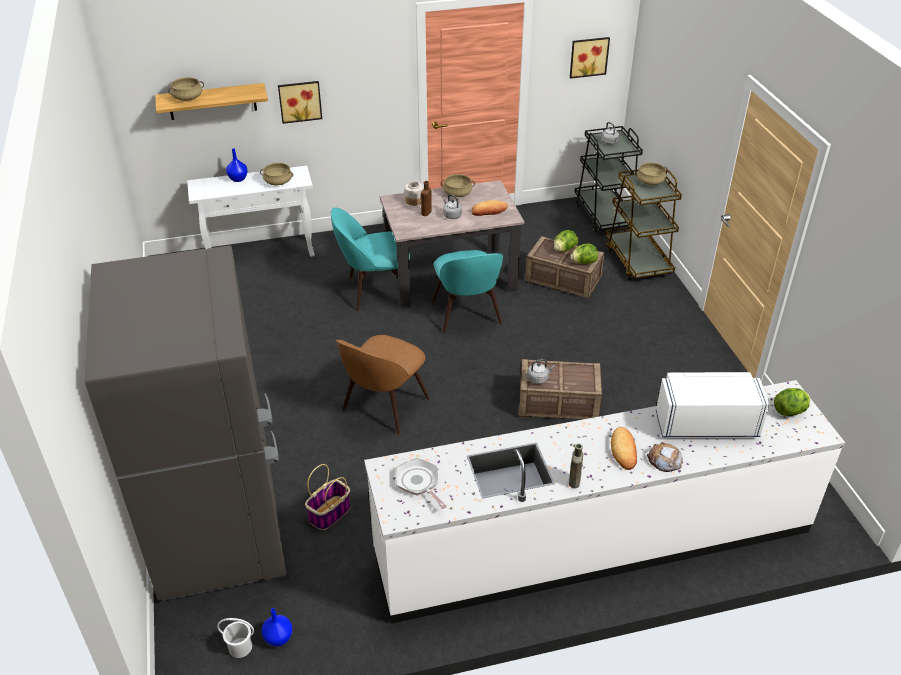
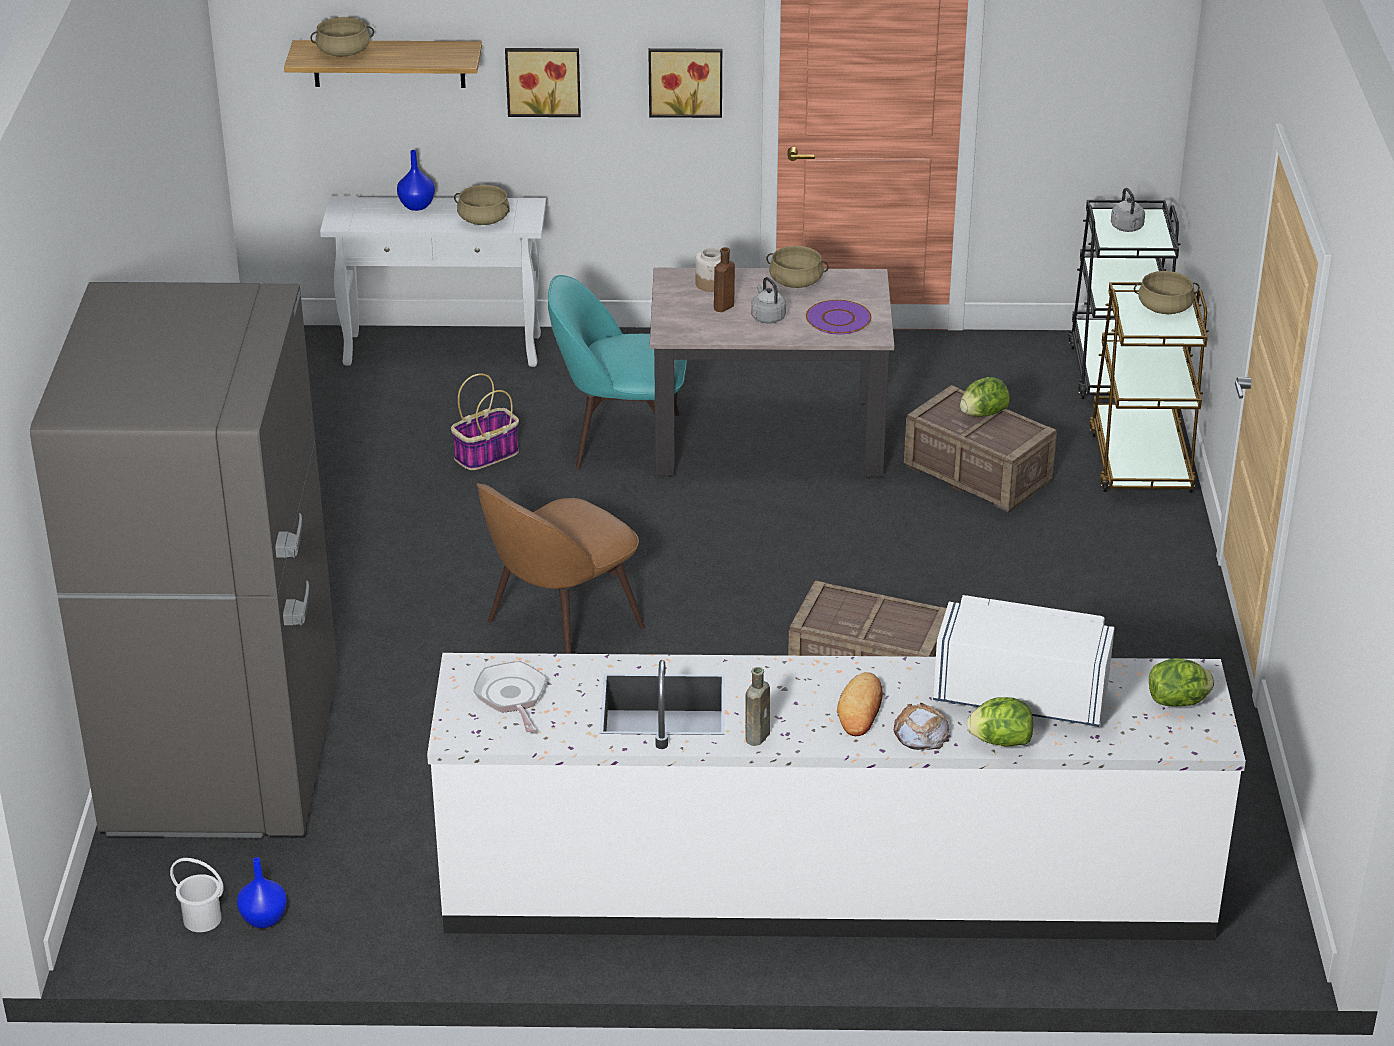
camera: 15 degrees right, 5 degrees down
(329, 514) = (407, 767): basket -> basket (486, 455)
(467, 314) = (771, 504): turquoise chair -> none
(489, 211) = (838, 319): bread -> purple plate
(538, 378) = (829, 615): grey kettle -> none
(583, 262) = (1008, 441): lettuce -> lettuce (1000, 741)
(588, 56) = (1100, 60): picture -> picture (685, 80)

